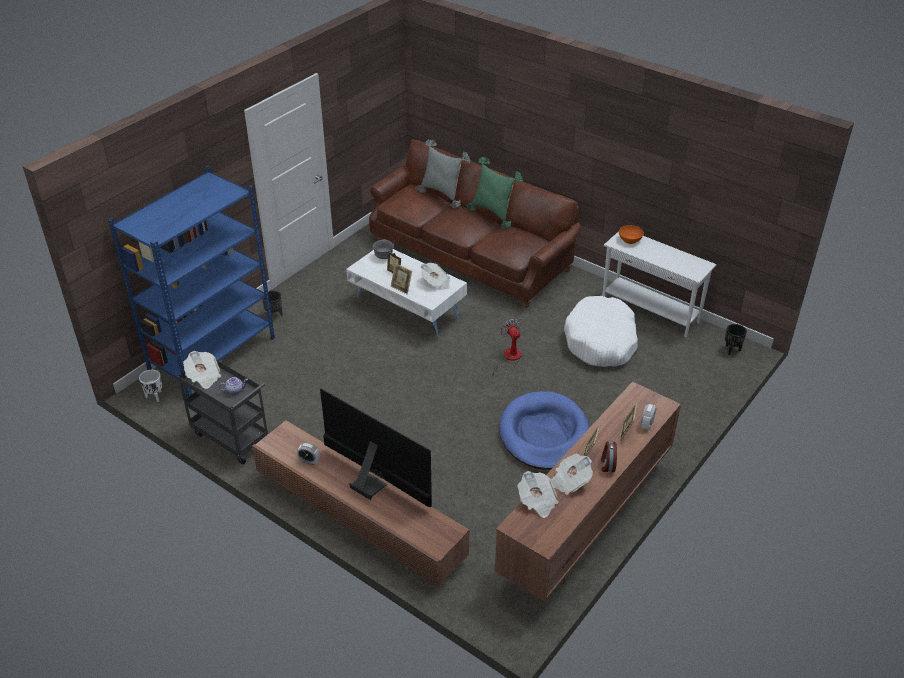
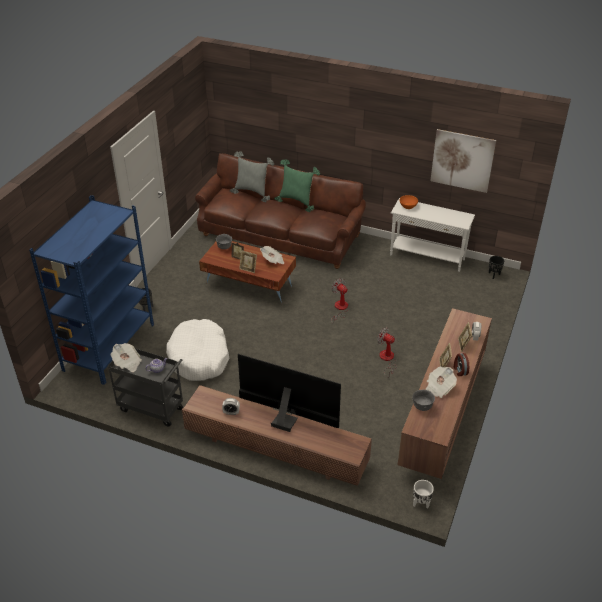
camera: 15 degrees left, 0 degrees up
(154, 396) = (74, 388): white planter -> white planter (420, 503)
(407, 309) = (249, 285): white coffee table -> brown coffee table
(537, 501) = (422, 407): newspaper -> grey bowl
(544, 434) = (387, 359): blue dog bed -> fan
(601, 341) = (401, 284): white dog bed -> white dog bed (199, 357)
(704, 189) = (462, 160): none -> picture

